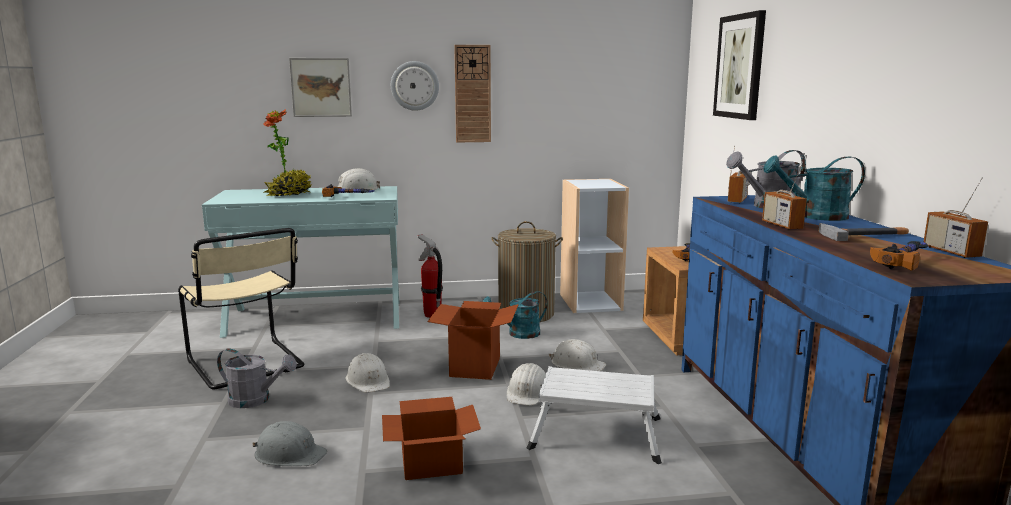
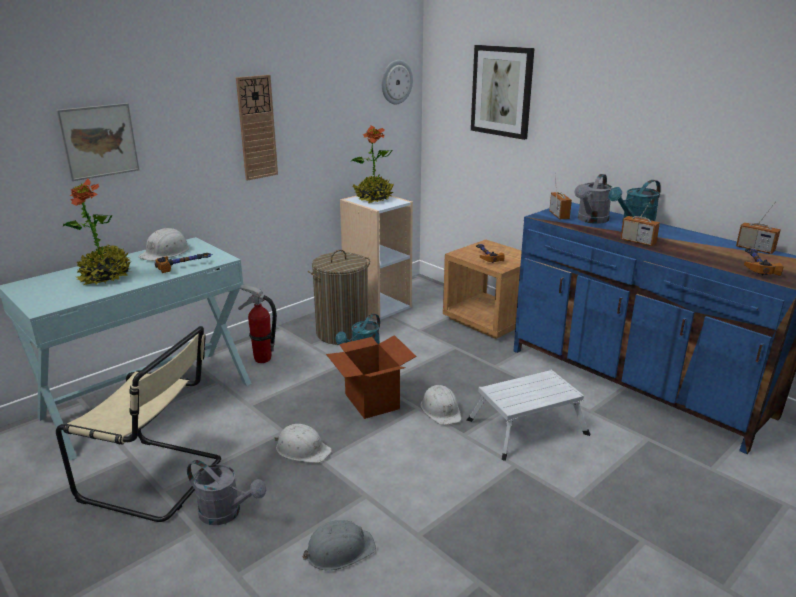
camera: 35 degrees left, 10 degrees up
(256, 400) = (226, 513): grey watering can -> grey watering can turned 45 degrees clockwise
(414, 86) = (201, 126): wall clock -> wall clock (396, 82)
(432, 460) = (455, 500): cardboard box -> none
(577, 364) = (442, 371): white hard hat -> none
(594, 182) = (373, 199): none -> potted plant
(864, 235) = (693, 242): hammer -> none

